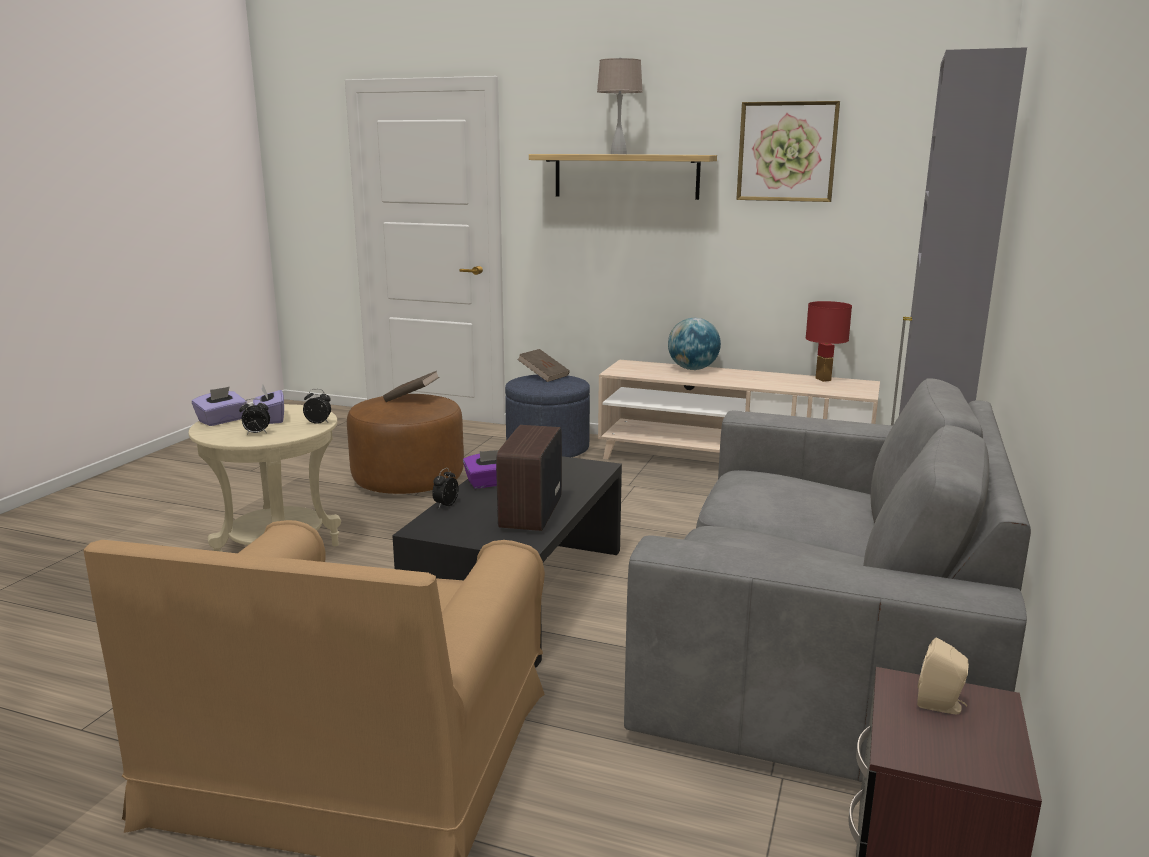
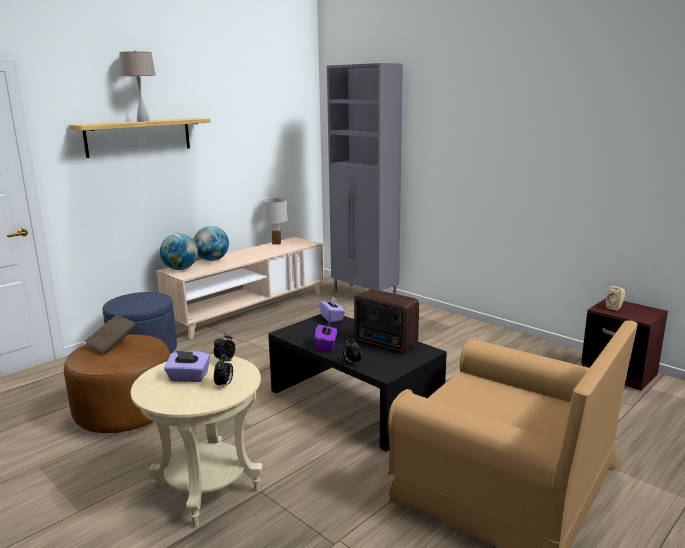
camera: 65 degrees left, 0 degrees up
(222, 421) = (165, 398): purple tissue box -> purple tissue box (332, 318)
(543, 376) = (123, 299): brown book -> none
(636, 365) = (180, 269): none -> globe
(787, 152) = (233, 113): picture -> none
(821, 642) = (458, 344): grey sofa -> none
(823, 379) = (277, 243): red table lamp -> white table lamp

